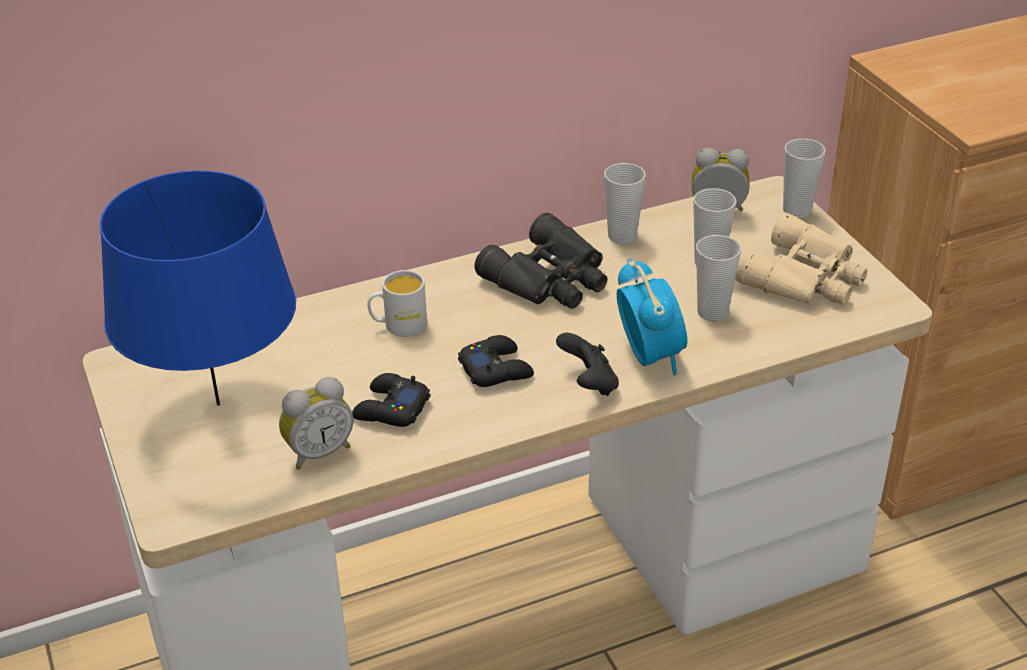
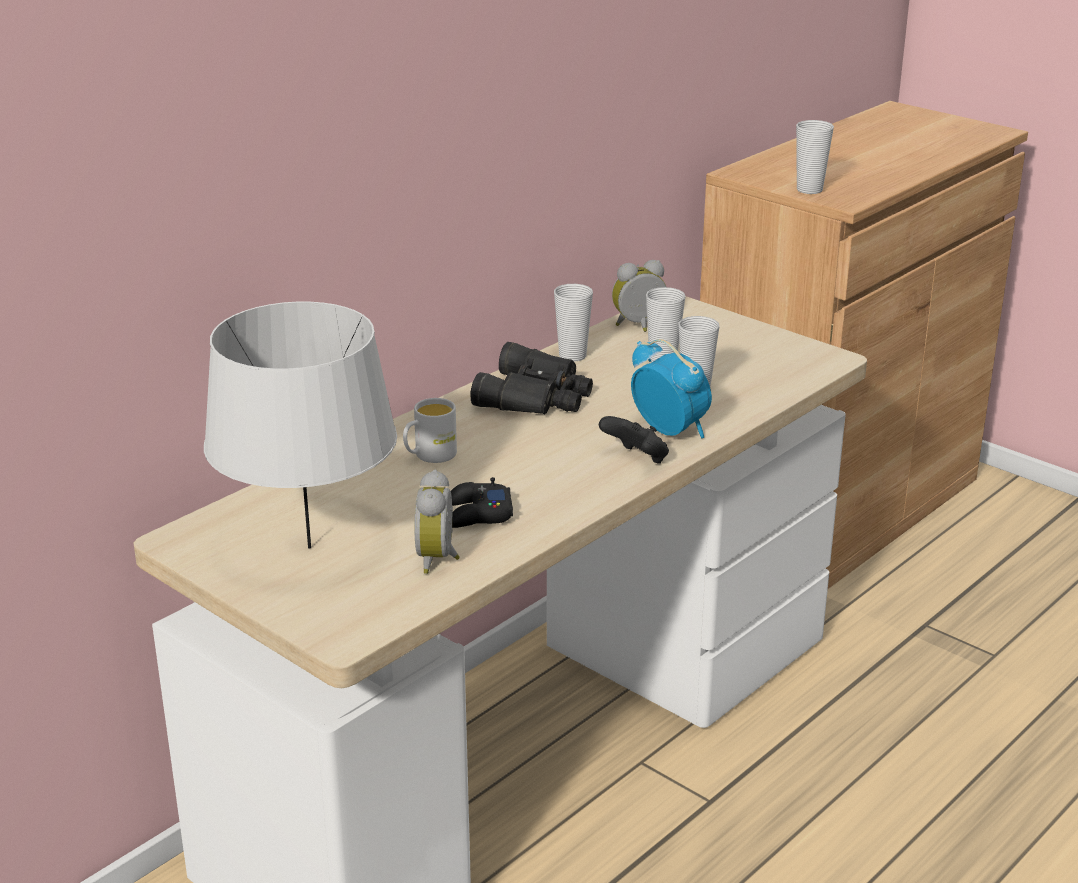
camera: 25 degrees left, 10 degrees down
(218, 404) = (310, 547): blue table lamp -> grey table lamp
(318, 452) = (439, 559): alarm clock -> alarm clock turned 150 degrees clockwise
(496, 369) = (547, 467): black game controller -> none
(797, 211) = (703, 312): cup -> cup (809, 190)
(806, 278) = (750, 354): beige binoculars -> none

